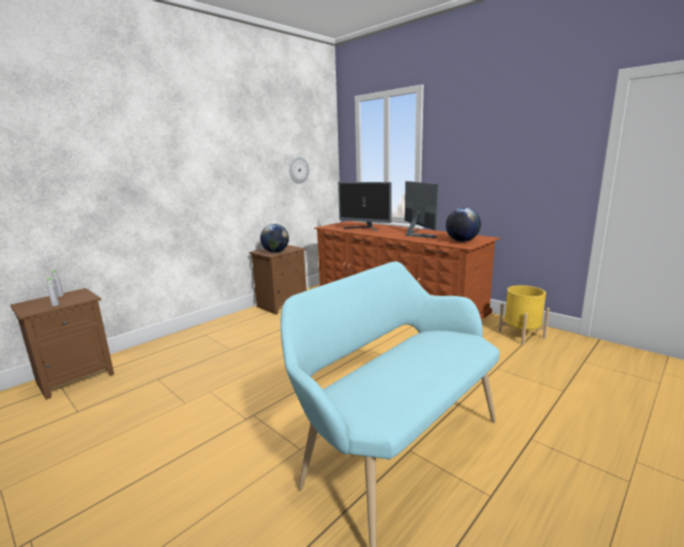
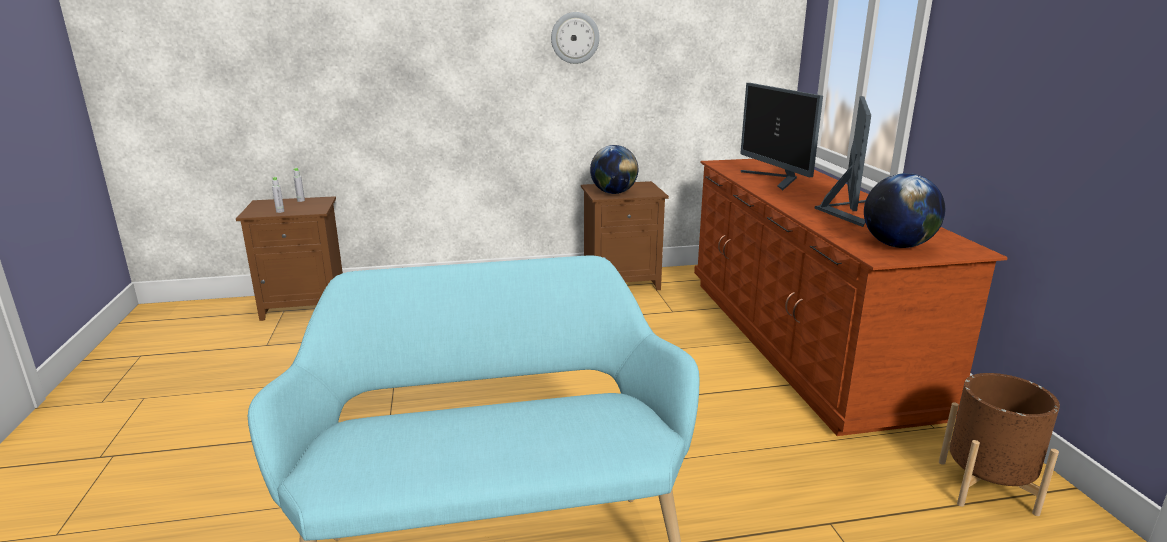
camera: 35 degrees right, 5 degrees up
(298, 170) = (702, 52): wall clock -> wall clock (575, 38)
(521, 335) = (986, 487): yellow planter -> brown planter

